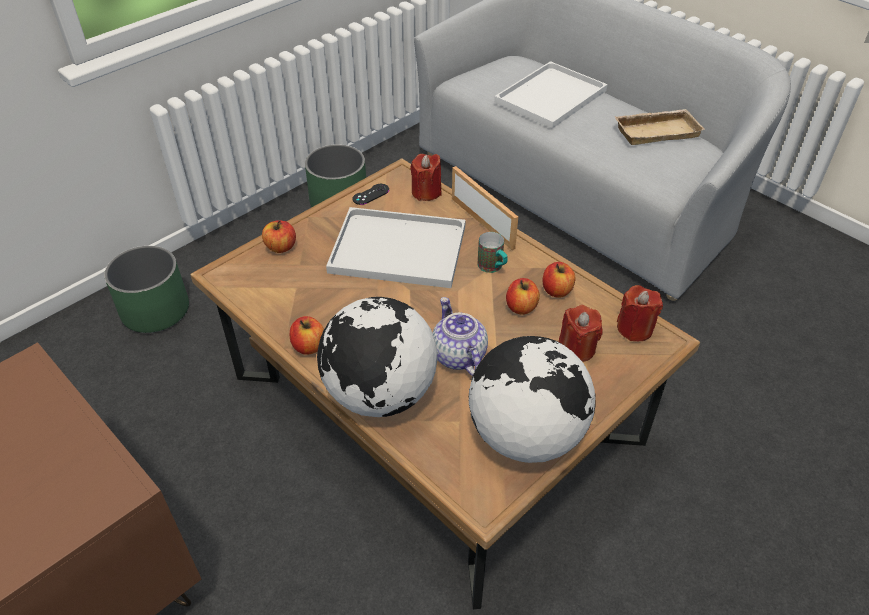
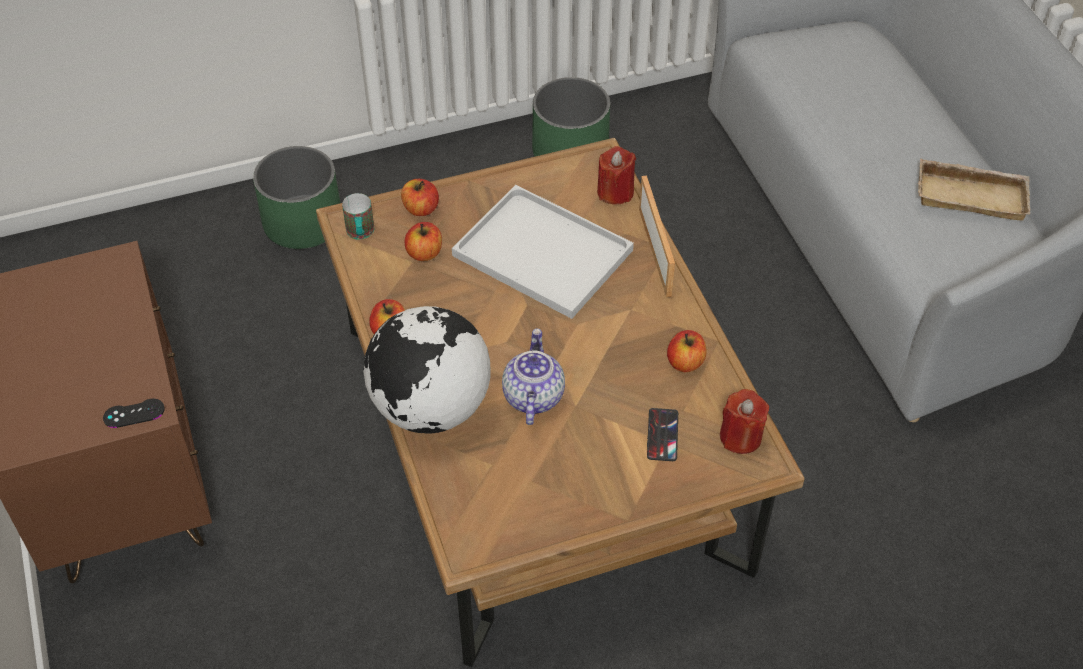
camera: 25 degrees right, 5 degrees up
(371, 194) = (551, 174): black game controller -> black game controller (134, 413)
(493, 268) = (632, 311): mug -> mug (360, 234)
(521, 307) = (633, 367): apple -> apple (424, 253)
(525, 435) = (547, 504): globe -> none
(551, 95) = (869, 99): white tray -> none
(577, 348) = (662, 435): red candle -> phone

